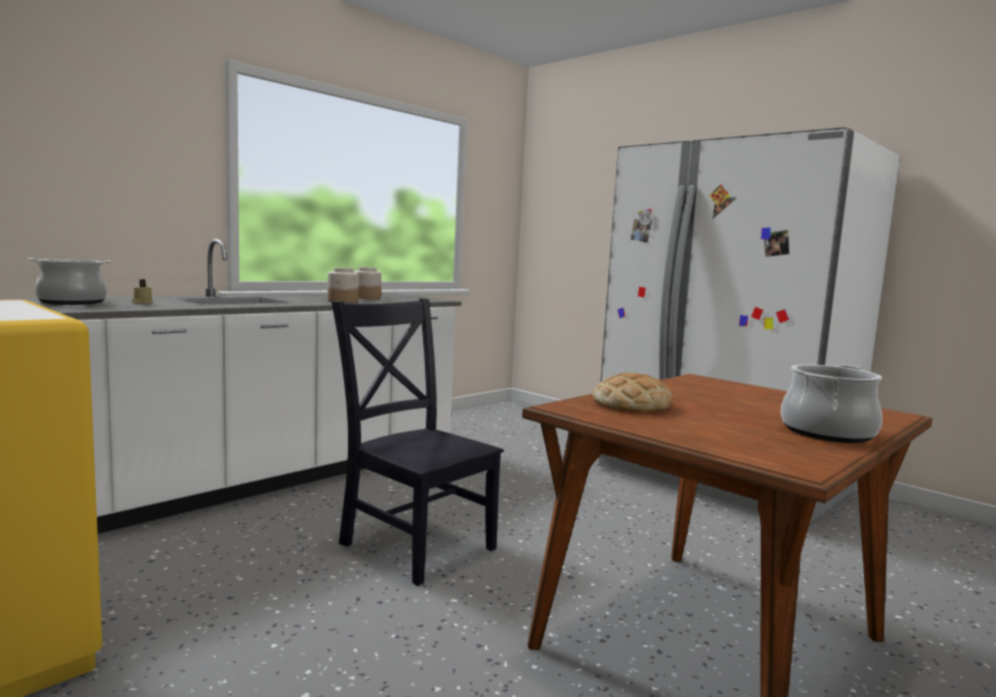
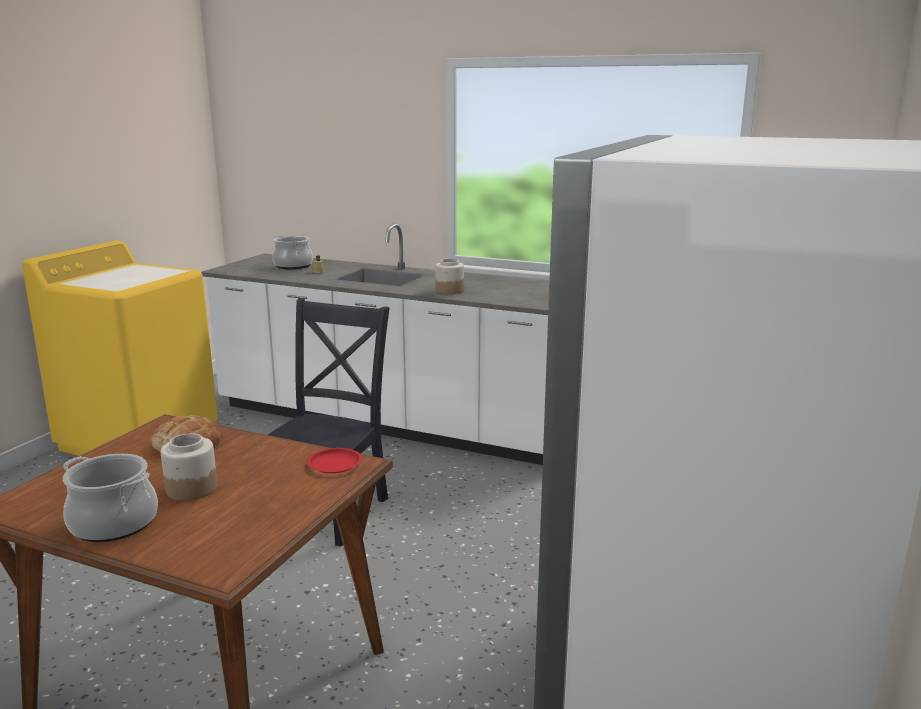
camera: 70 degrees right, 10 degrees up
(366, 297) = (501, 289): jar -> jar (191, 489)
(697, 381) = (334, 464): none -> red plate

